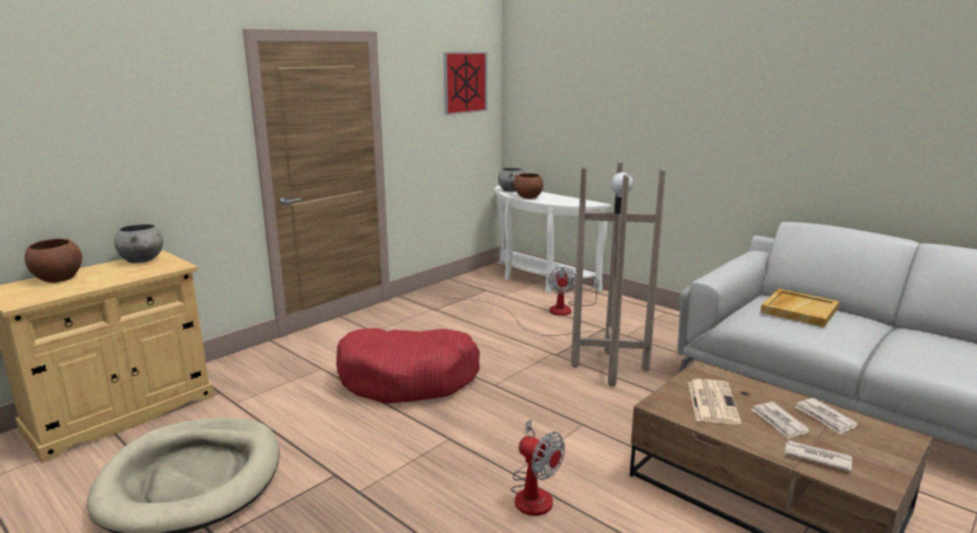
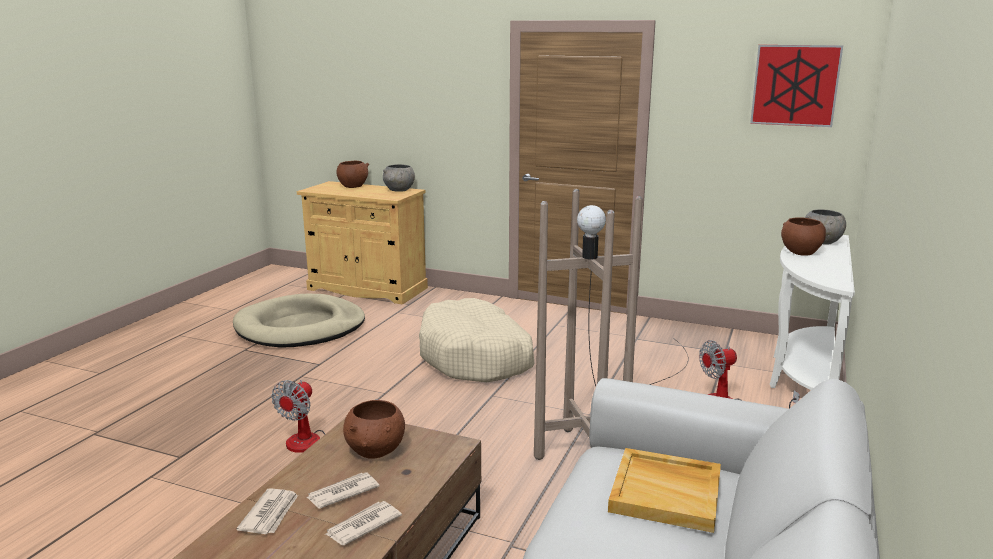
camera: 70 degrees right, 0 degrees up
(408, 378) = (476, 357): red dog bed -> beige dog bed
(712, 402) = (376, 452): newspaper -> brown bowl

